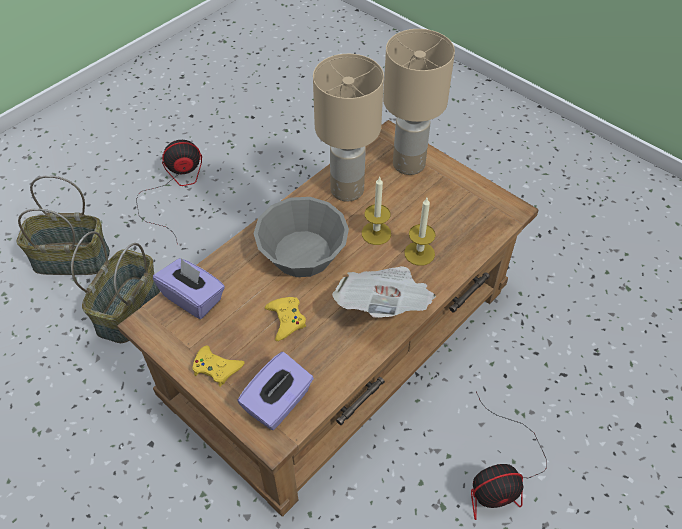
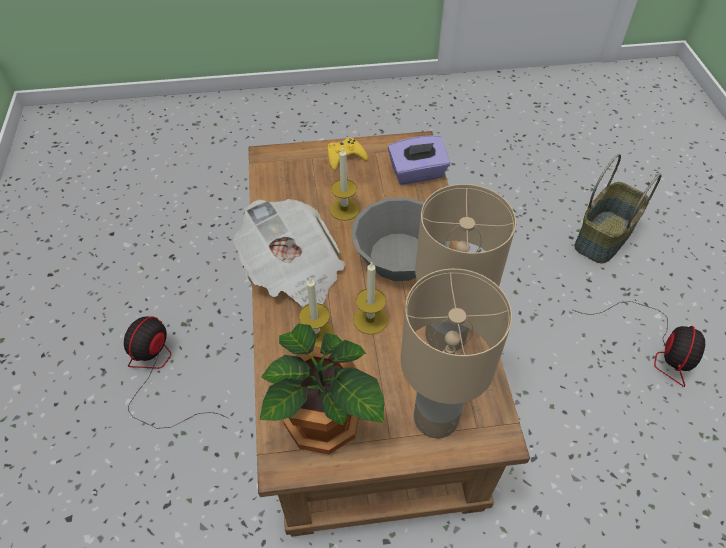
camera: 130 degrees right, 0 degrees up
(128, 309) = (519, 246): basket -> none
(278, 403) = (285, 170): purple tissue box -> none
(286, 320) = (344, 209): yellow game controller -> candle
(470, 207) = (324, 424): none -> potted plant

